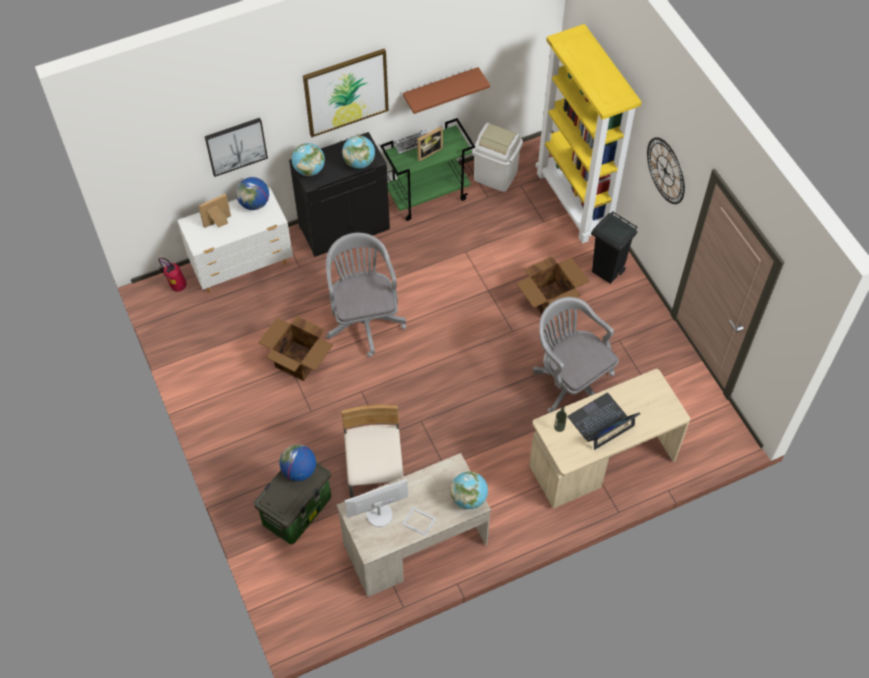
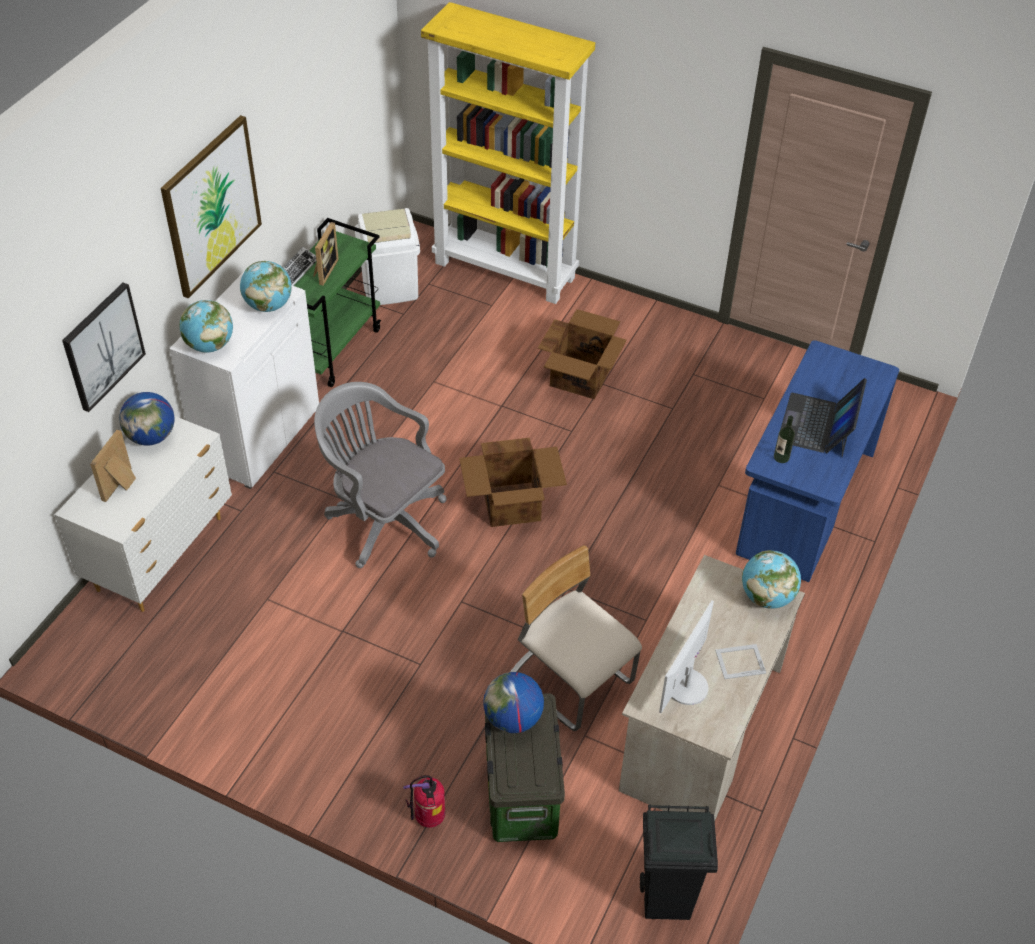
camera: 40 degrees left, 10 degrees down
(177, 287) = (88, 631): fire extinguisher -> fire extinguisher (428, 819)
(299, 361) = (347, 617): cardboard box -> cardboard box (512, 504)
(344, 227) = (258, 436): black cabinet -> white cabinet
(440, 88) = (304, 173): brown shelf -> none
(570, 381) = (686, 443): grey office chair -> none
(601, 461) = (804, 503): beige desk -> blue desk
(607, 271) = (611, 316): black trash can -> black trash can (667, 900)
(665, 170) = (665, 115): wall clock -> none

